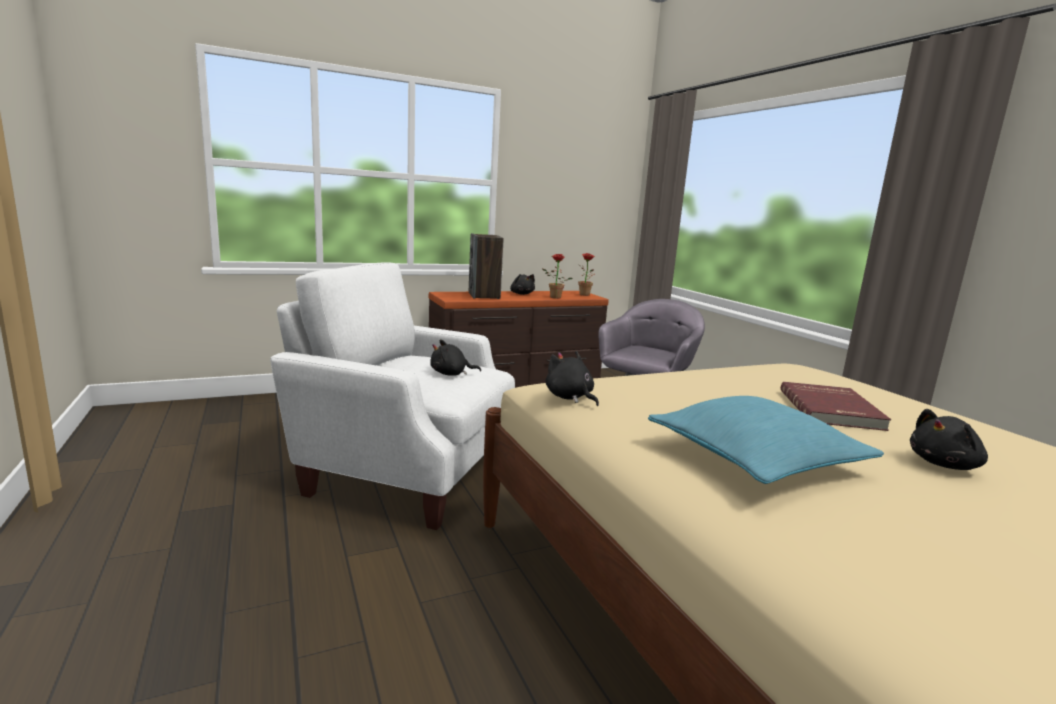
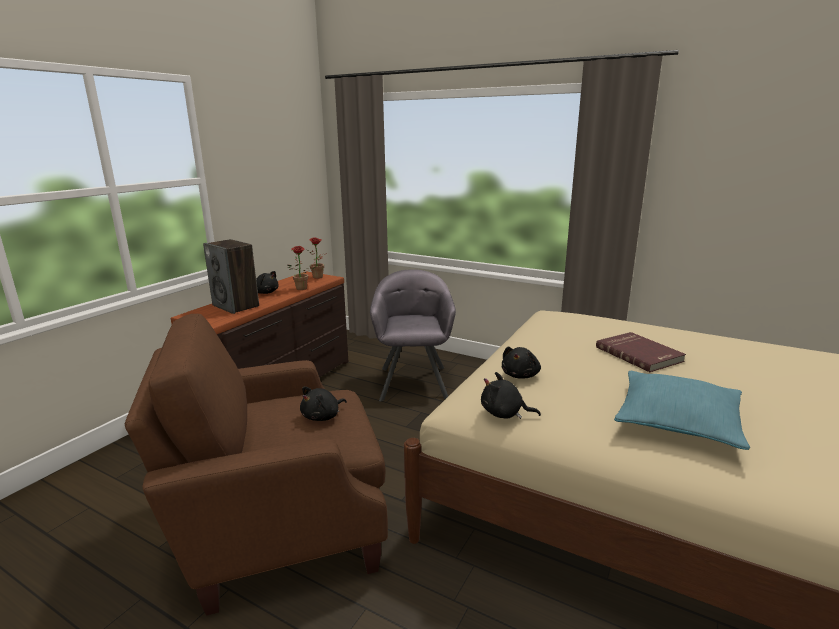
camera: 35 degrees left, 5 degrees up
(406, 472) = (281, 526): white armchair -> brown armchair
(945, 464) = (738, 379): black plush toy -> black plush toy (521, 375)

